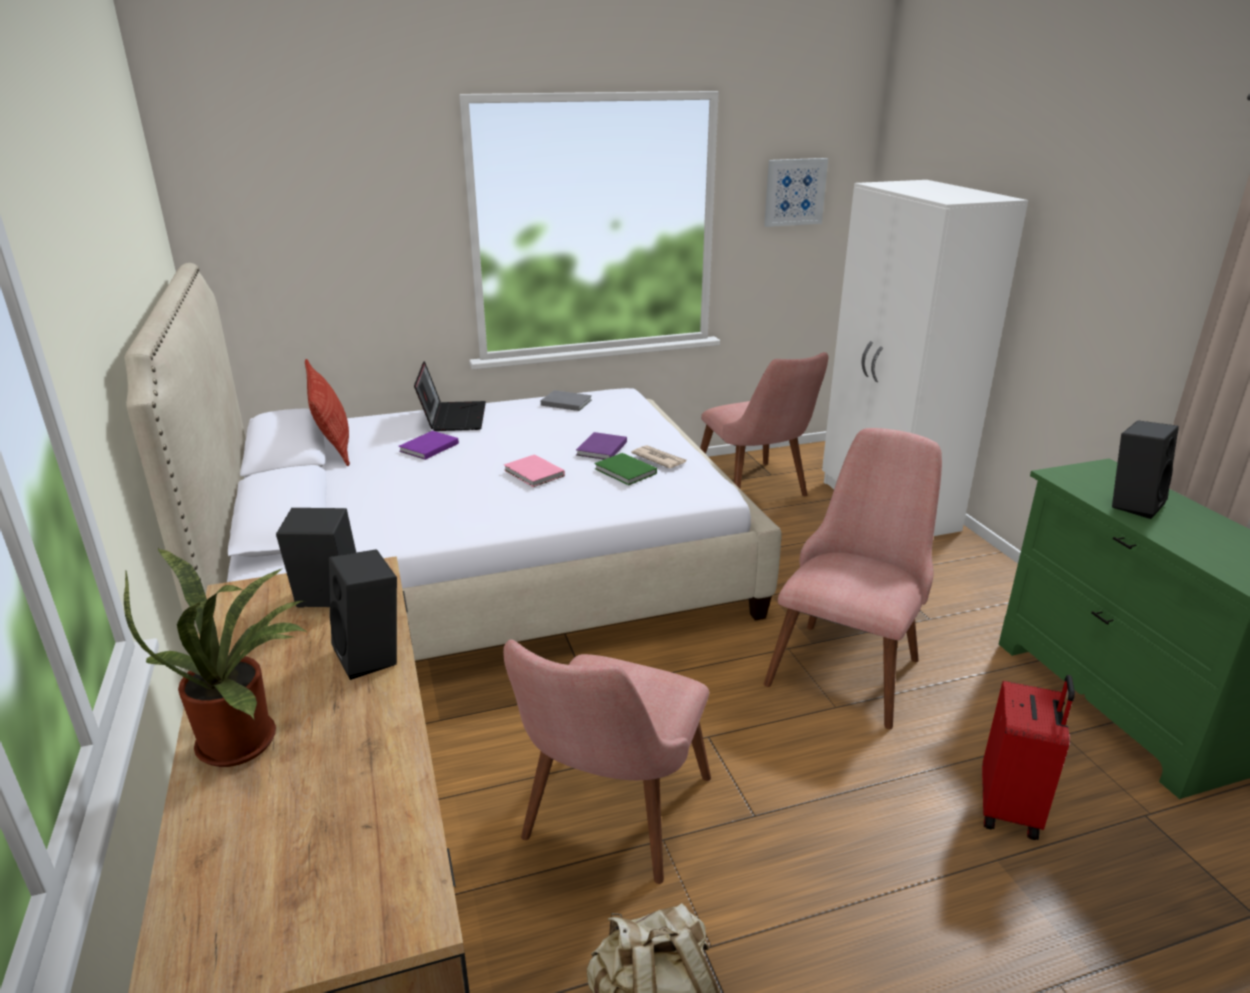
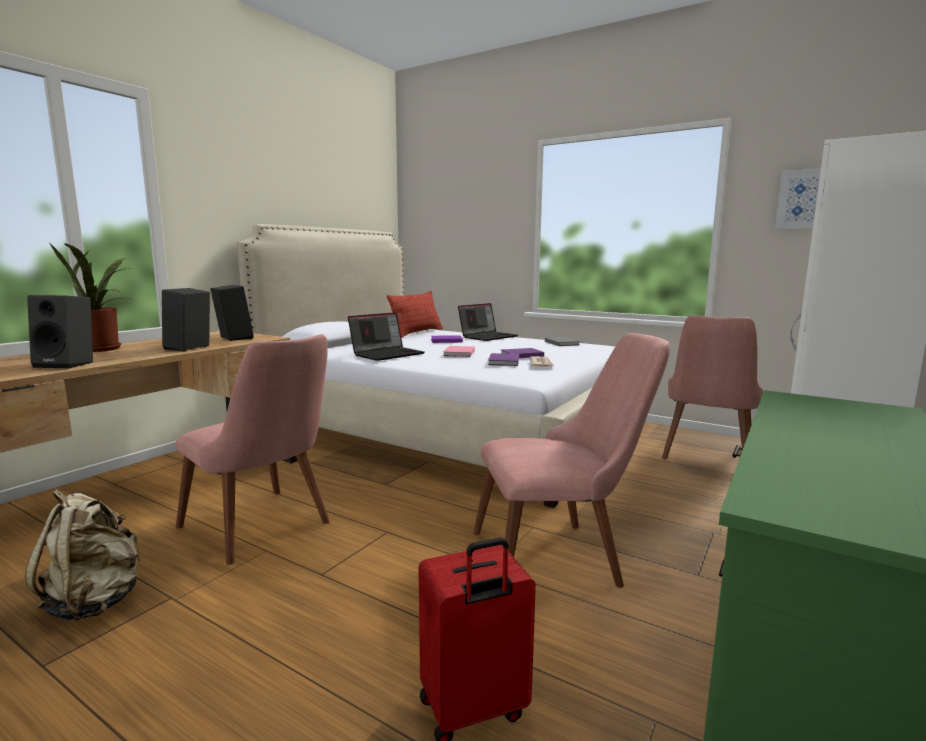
camera: 50 degrees right, 15 degrees down
(454, 512) = (387, 354): none -> laptop
(608, 824) = (265, 530): pink chair -> pink chair turned 120 degrees counterclockwise
(625, 472) = (503, 362): green book -> purple book
(1132, 503) = (822, 426): black speaker -> black speaker (68, 364)

